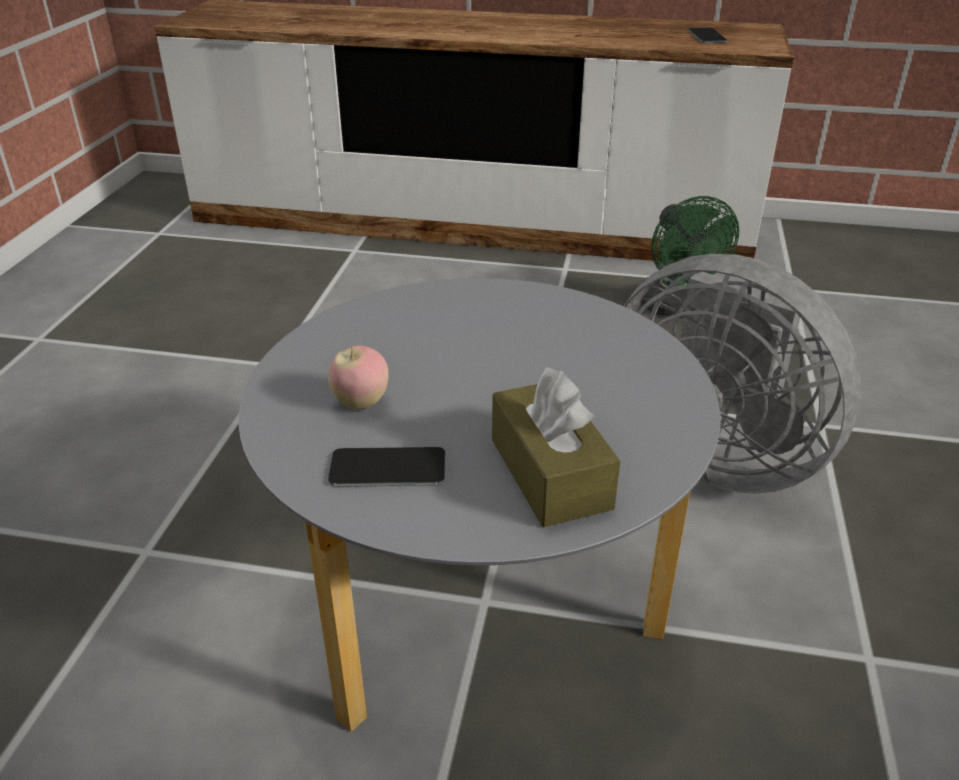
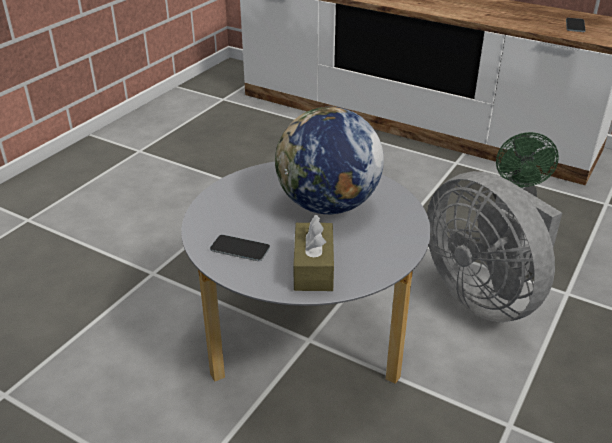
camera: 20 degrees right, 0 degrees up
(361, 402) = (245, 215): apple -> none
(501, 354) = (327, 205): none -> globe

